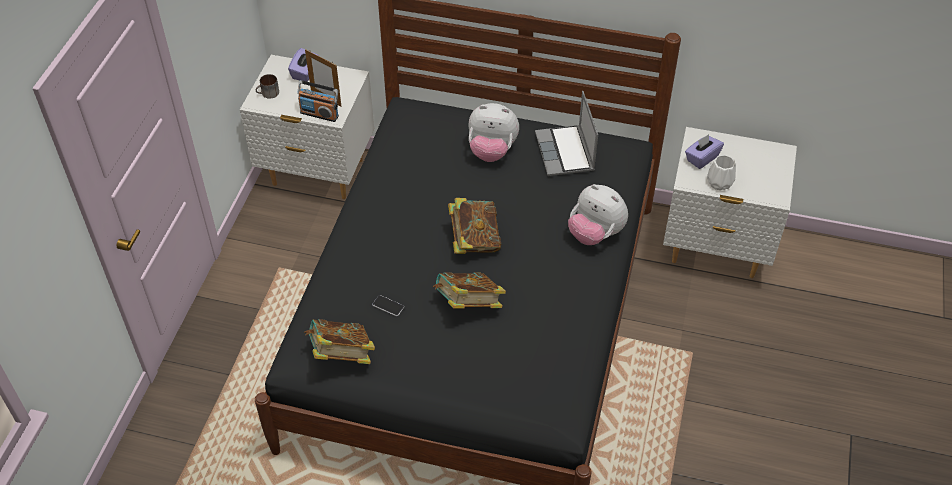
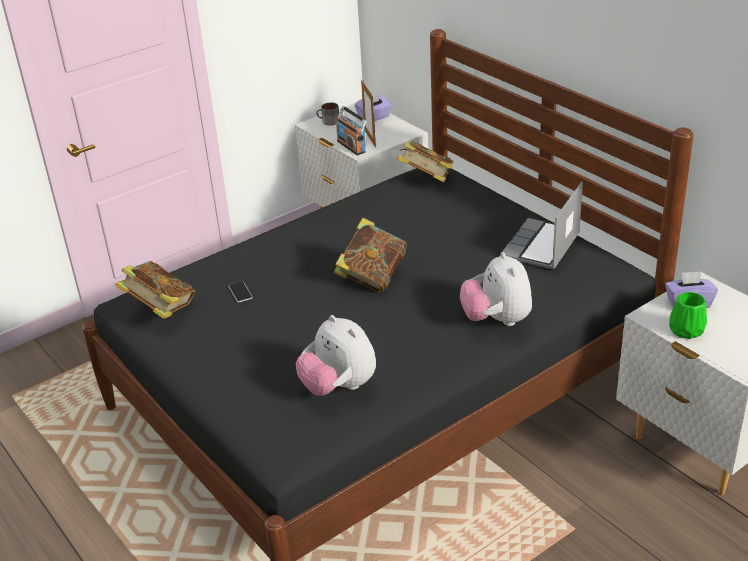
camera: 40 degrees right, 15 degrees down
(468, 305) = (307, 321): book -> book (426, 180)
(492, 151) = (470, 221): plush toy -> plush toy (339, 387)
(720, 183) = (686, 331): white vase -> green vase

